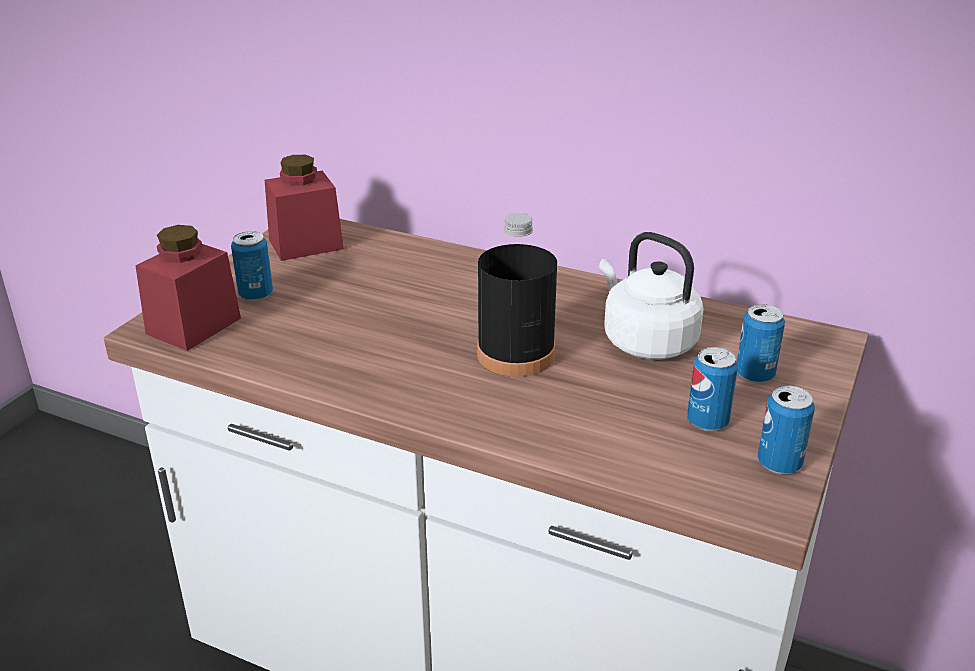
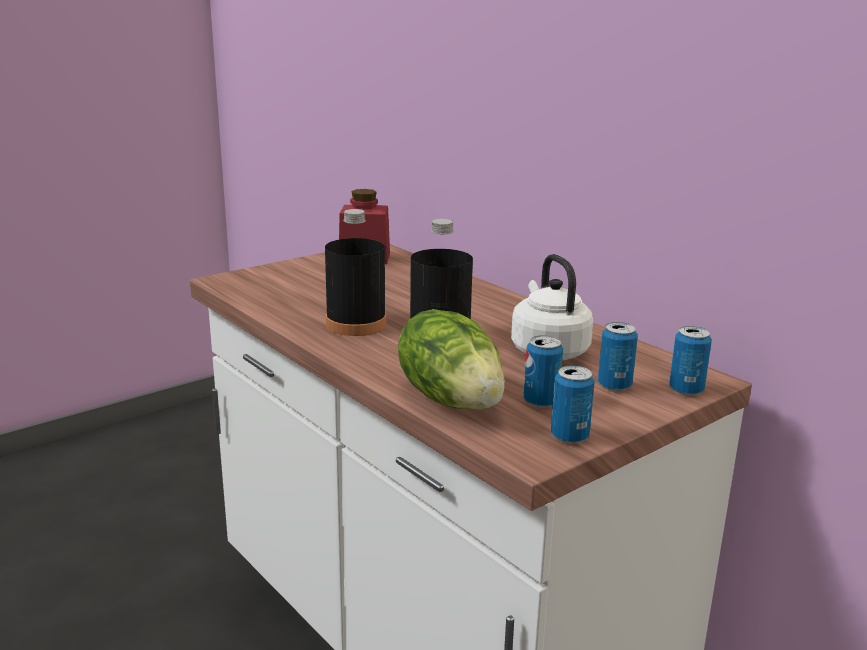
camera: 25 degrees right, 10 degrees down
(193, 326) = (247, 283): red jar -> none
(256, 294) = (302, 276): can -> can (686, 390)
(400, 360) = (356, 324): none -> black bottle
(616, 446) = (452, 398): none -> lettuce

